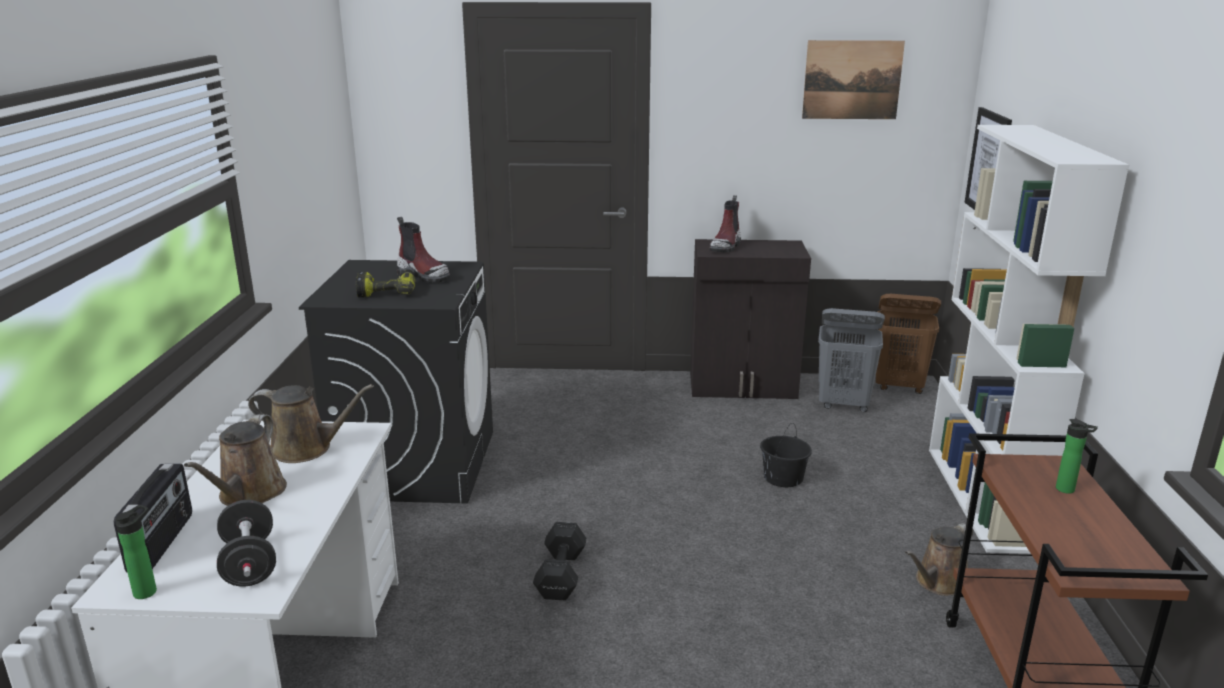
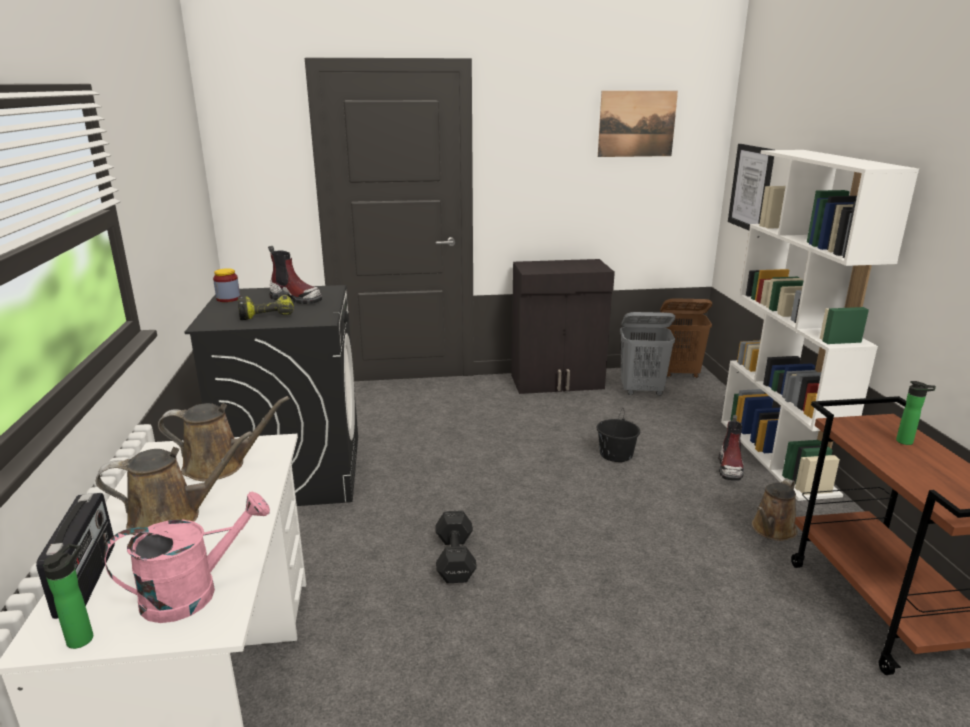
camera: 10 degrees left, 0 degrees up
(249, 495) = (172, 517): brown watering can -> brown watering can turned 105 degrees counterclockwise
(249, 564) = (193, 592): black dumbbell -> pink watering can
(354, 271) = (228, 299): none -> jar
(725, 246) = (541, 266): boot -> boot (730, 468)

